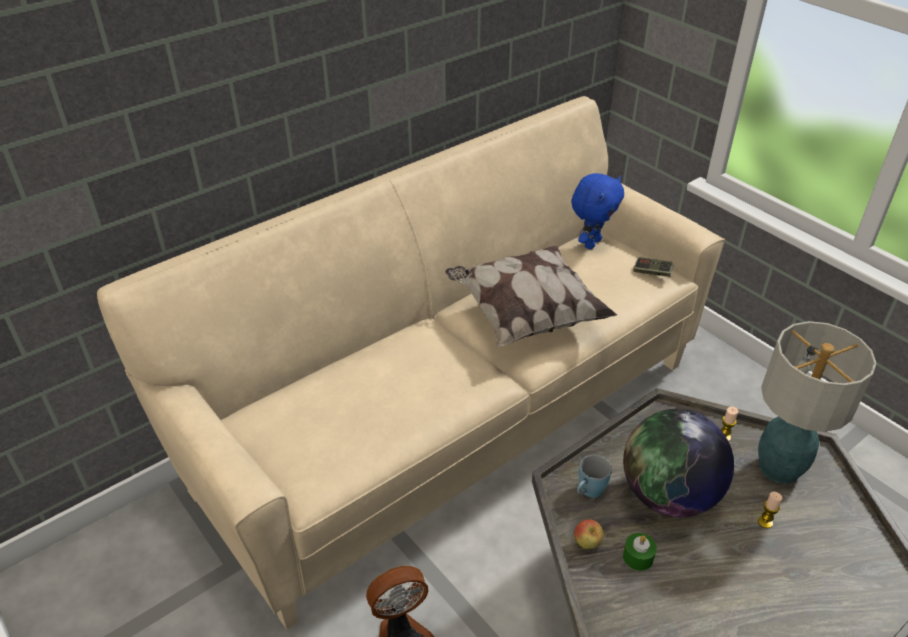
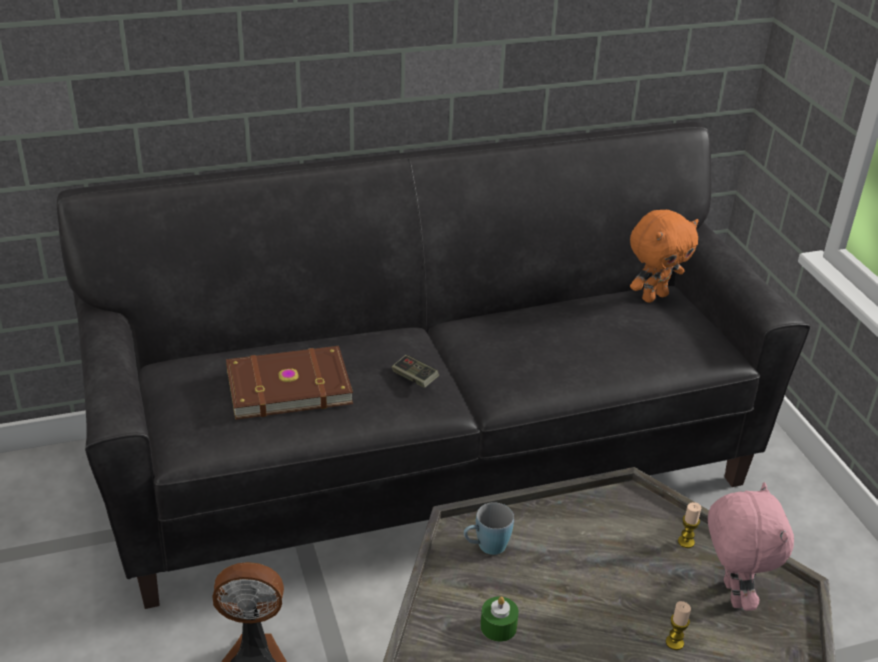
camera: 20 degrees right, 5 degrees down
(363, 404) = (287, 385): none -> brown book
(452, 423) = (431, 466): beige sofa -> black sofa
(525, 315) = (522, 348): pillow -> none
(587, 543) = (450, 595): apple -> none
(591, 243) = (654, 296): blue plush toy -> orange plush toy
(652, 272) = (703, 343): game controller -> game controller (414, 378)
(668, 495) = (576, 579): globe -> none
(777, 468) = (731, 594): table lamp -> pink plush toy

